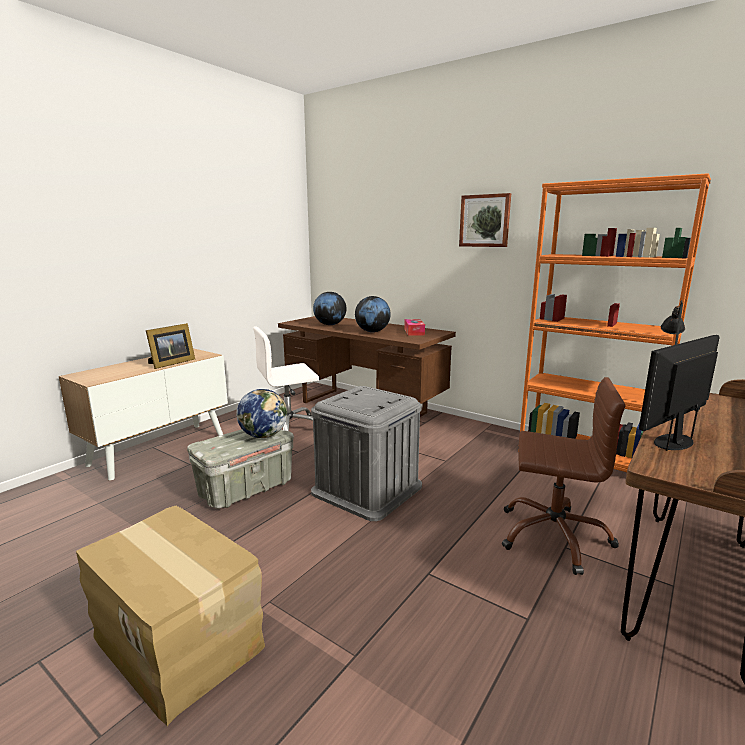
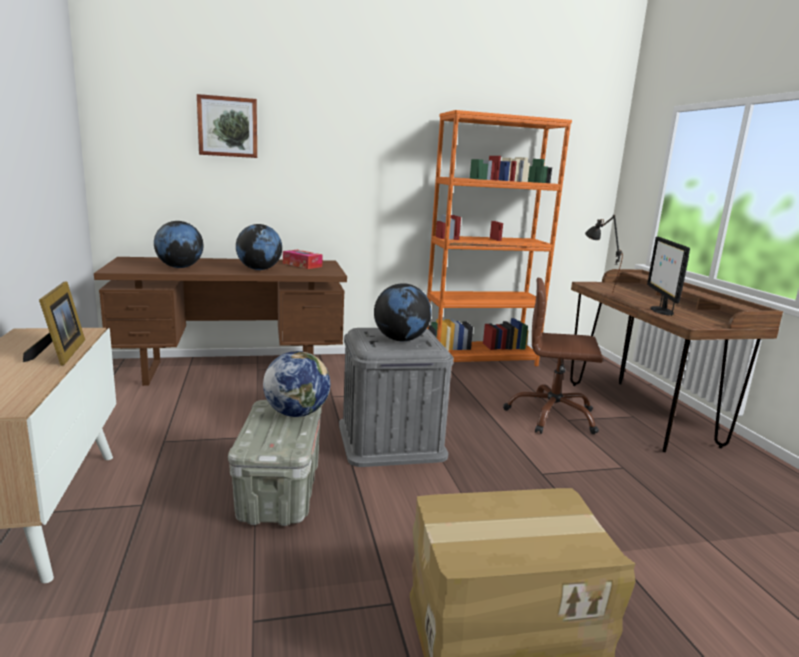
camera: 50 degrees left, 0 degrees up
(288, 430) = (193, 420): white office chair -> none
(364, 401) = (401, 340): none -> globe
(485, 221) = (364, 138): picture -> picture (228, 127)
(553, 535) = (552, 416): brown office chair -> brown office chair turned 135 degrees counterclockwise

